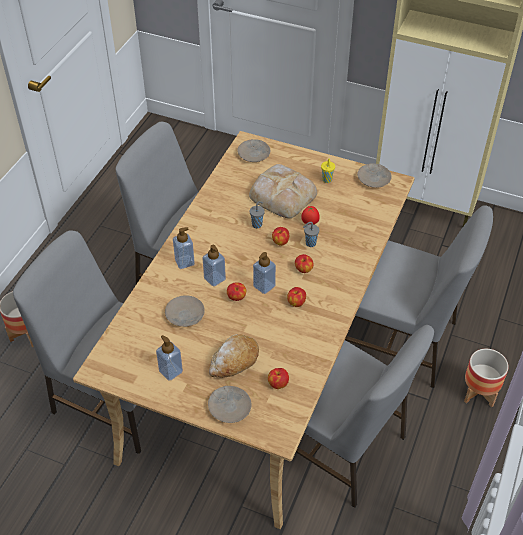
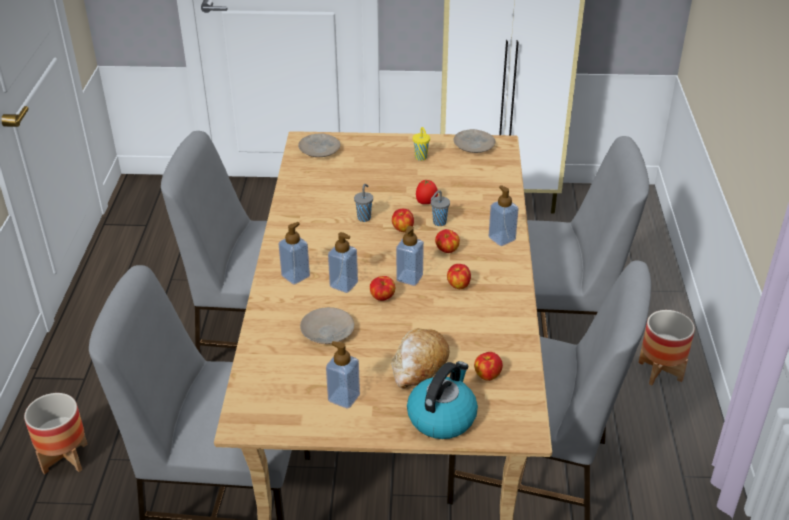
camera: 20 degrees left, 10 degrees down
(229, 407) = (442, 417): beige plate -> kettle
(282, 194) = (377, 182): bread -> none
(350, 270) = (502, 238): none -> soap dispenser

